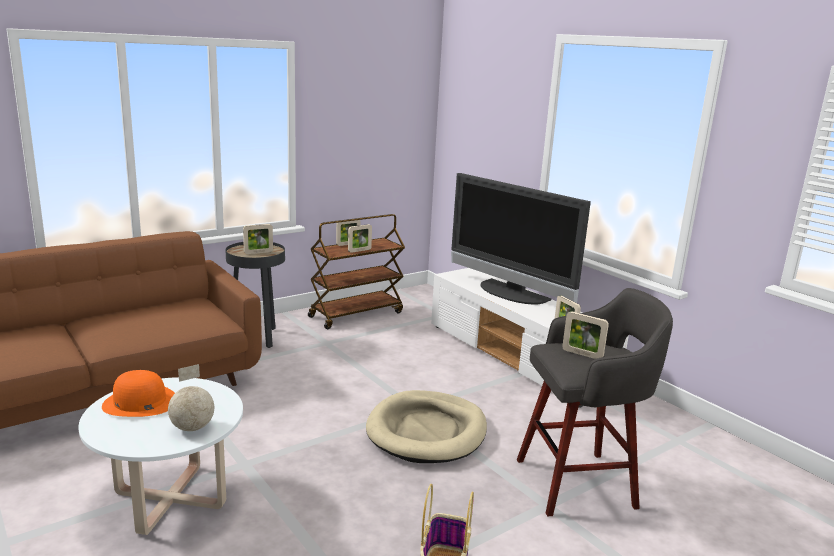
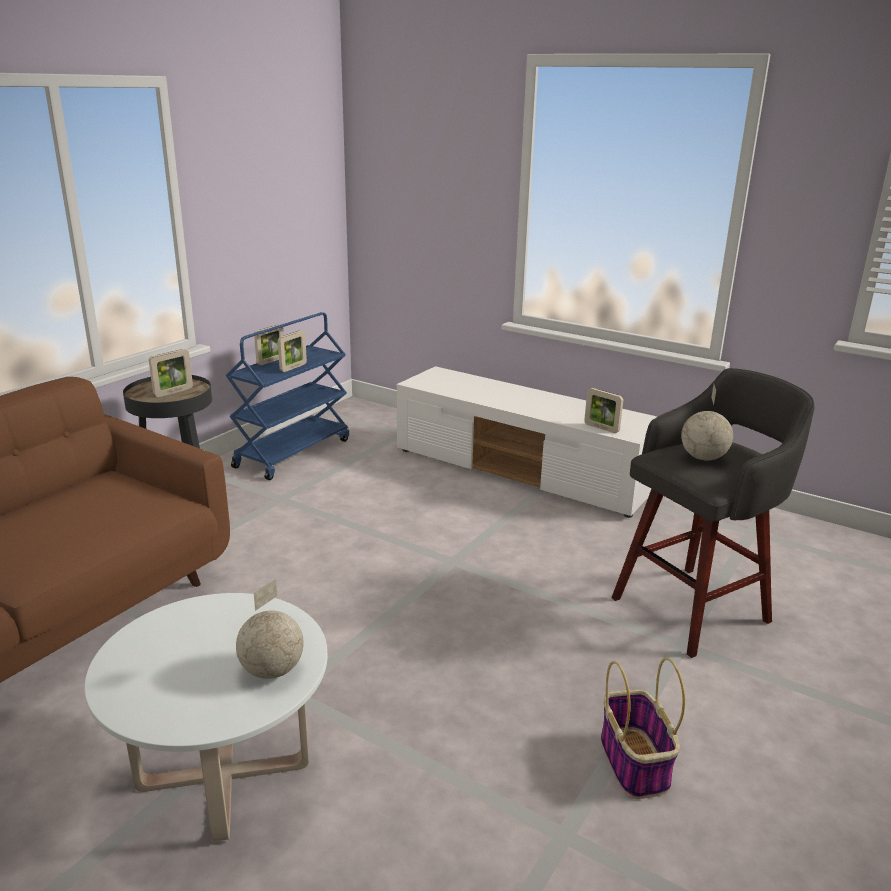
camera: 20 degrees left, 5 degrees up
(139, 402) = (160, 653): orange hat -> none
(356, 314) = (293, 453): brown cart -> blue cart
(427, 431) = (488, 588): beige dog bed -> none
(510, 293) = (504, 394): television -> none
(582, 354) = (703, 458): picture frame -> globe

